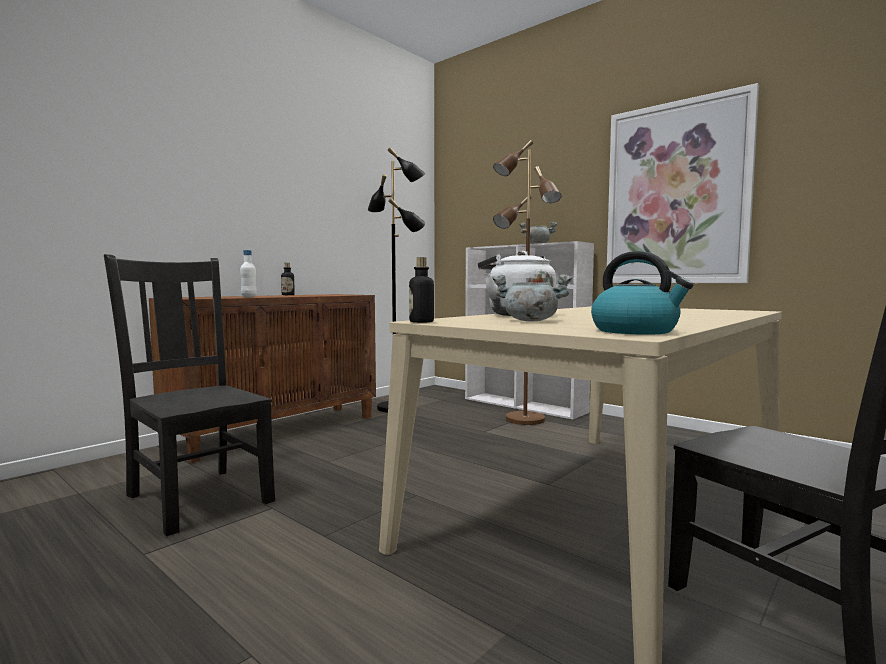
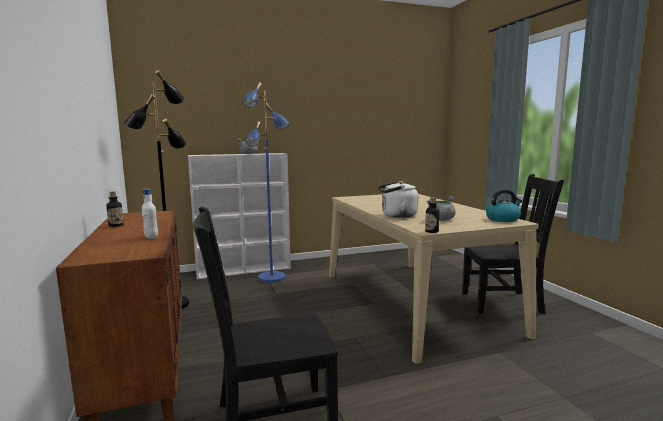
camera: 60 degrees left, 5 degrees up
(524, 420) = (272, 278): brown floor lamp -> blue floor lamp
(676, 194) = (328, 126): picture -> none

